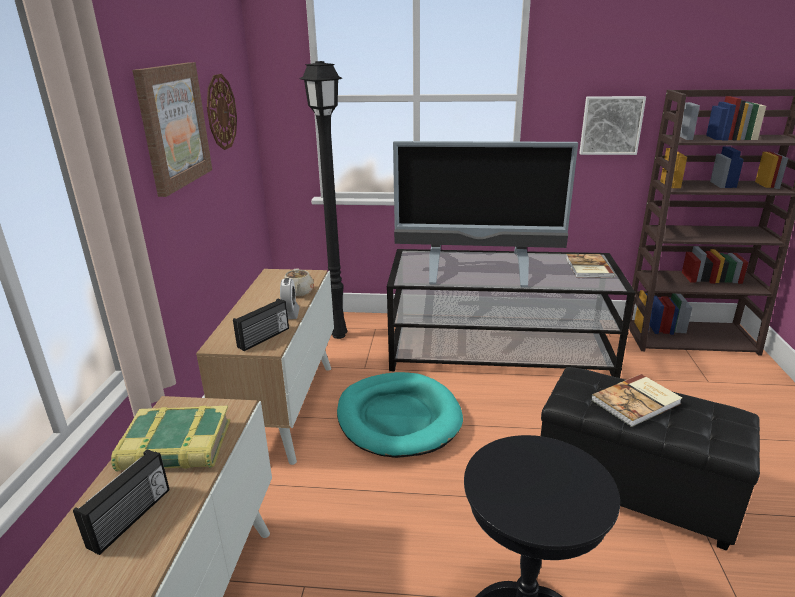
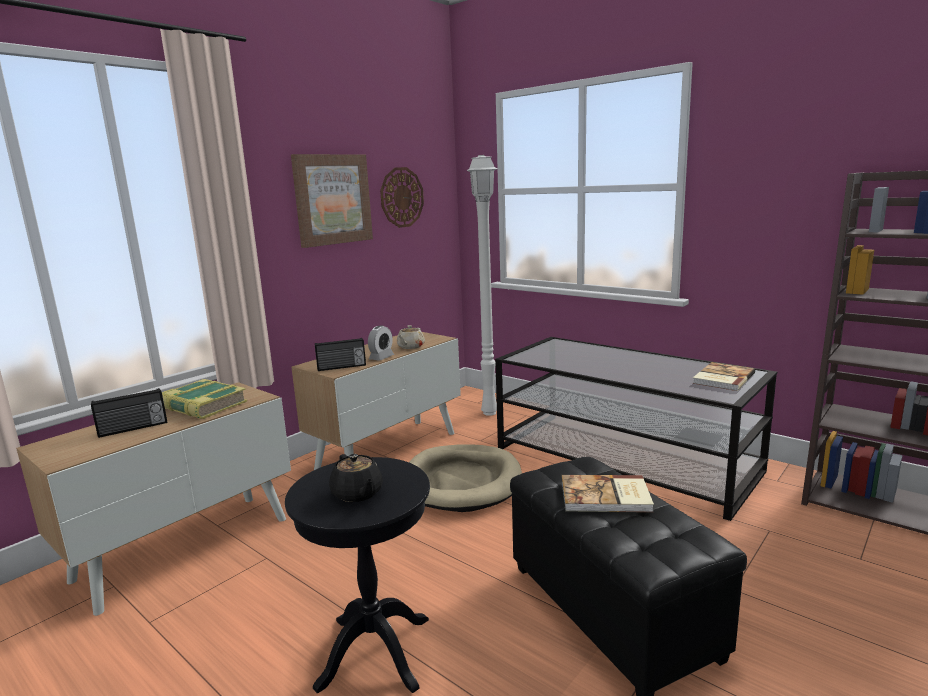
camera: 35 degrees right, 10 degrees down
(339, 334) = (490, 412): black floor lamp -> white floor lamp
(398, 418) = (462, 482): turquoise dog bed -> beige dog bed
(477, 270) = (597, 361): television -> none
(551, 490) = (357, 494): none -> black teapot
(610, 125) = (788, 217): picture -> none

